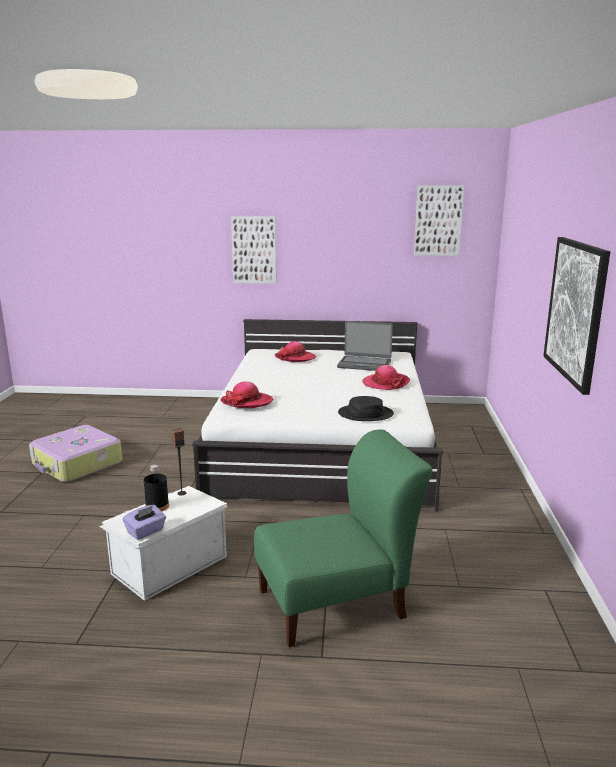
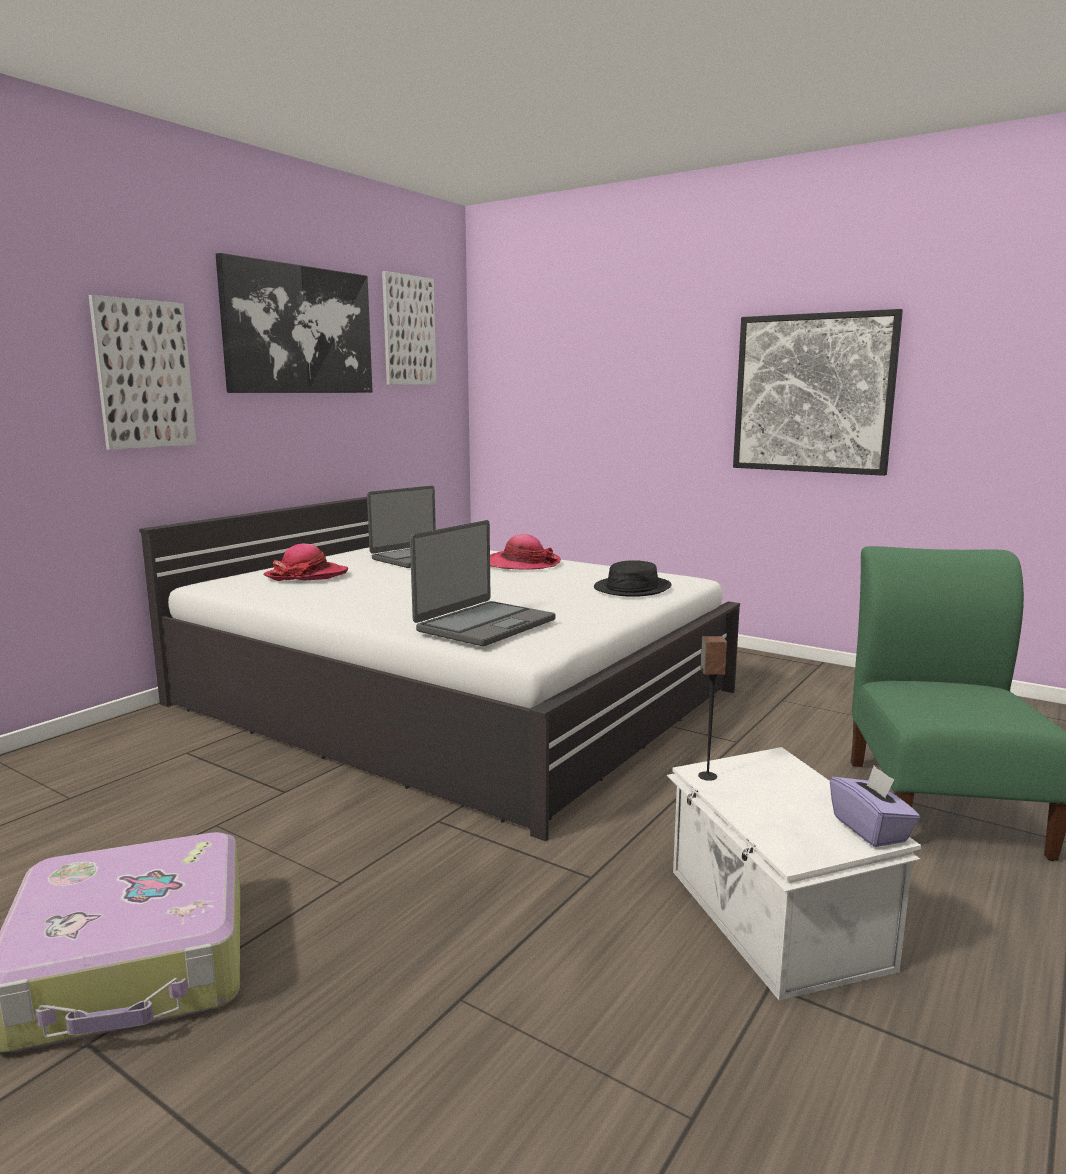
camera: 60 degrees left, 5 degrees down
(157, 506) = (755, 805): black bottle -> none
(246, 402) = (484, 625): hat -> laptop
(347, 225) = (299, 330): none -> picture

